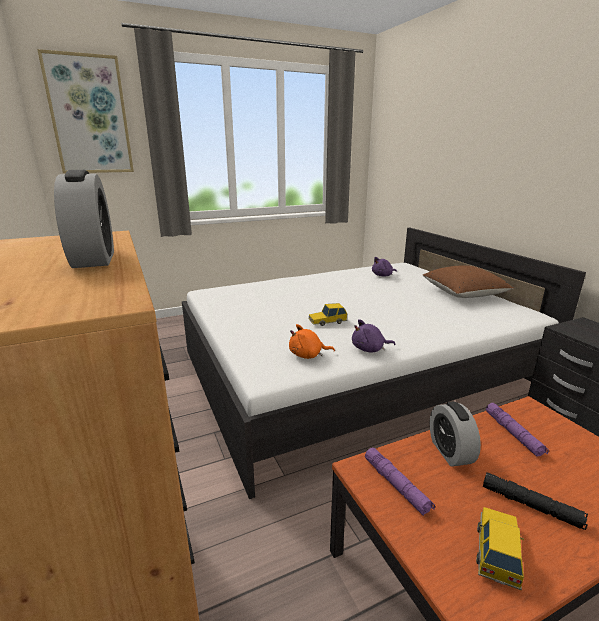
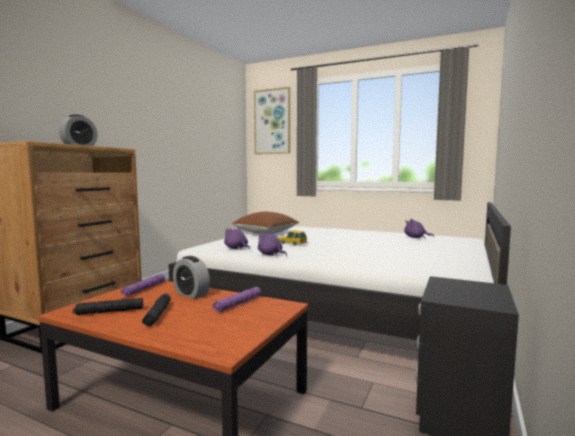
camera: 50 degrees right, 15 degrees down
(308, 355) = (237, 248): orange plush toy -> purple plush toy
(450, 452) = (191, 294): alarm clock -> alarm clock turned 90 degrees counterclockwise
(463, 294) = (451, 257): brown pillow -> brown pillow (265, 233)
(497, 551) = (109, 311): toy car -> black flashlight

